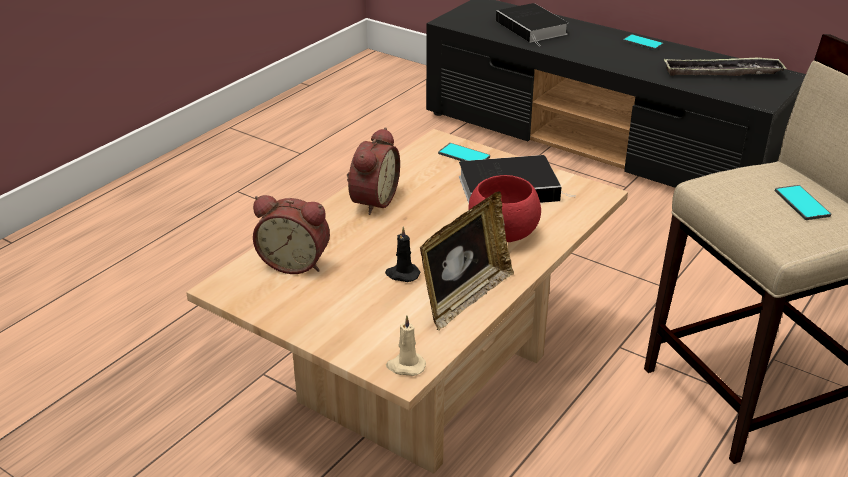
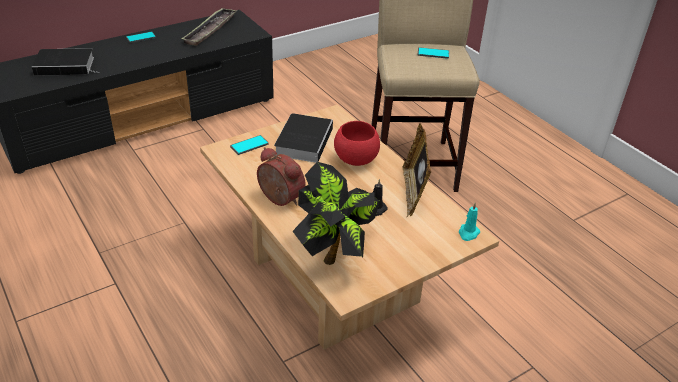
camera: 70 degrees left, 5 degrees up
(295, 262) = (335, 252): alarm clock -> potted plant
(405, 366) = (468, 233): beige candle -> turquoise candle
(465, 298) = (413, 193): picture frame -> picture frame turned 150 degrees counterclockwise

